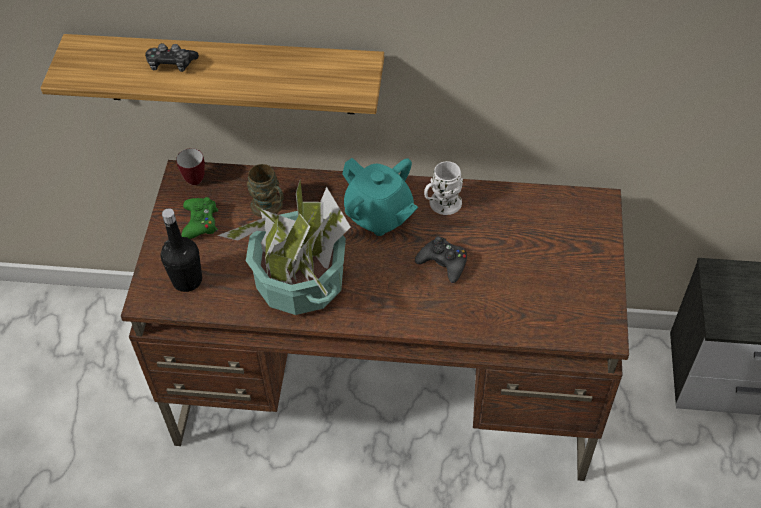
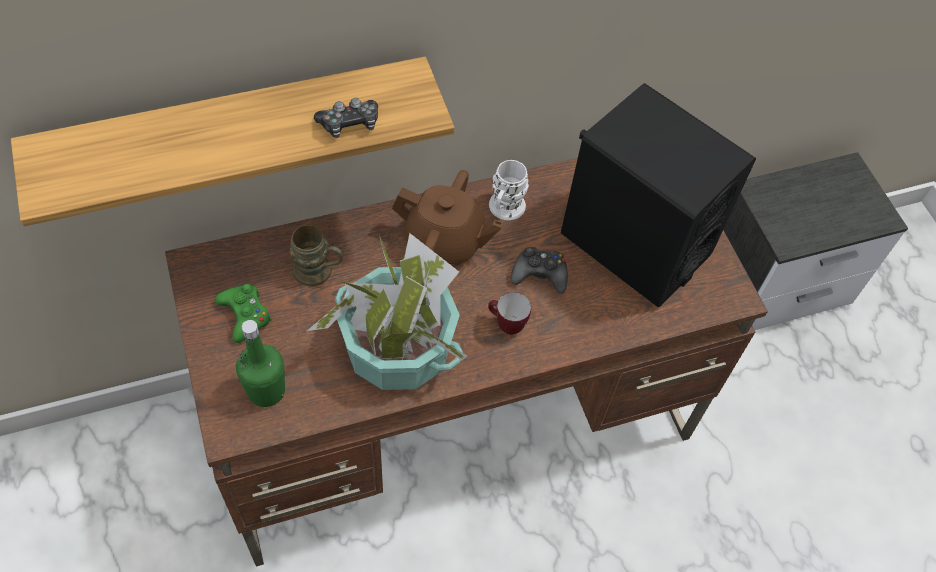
camera: 30 degrees left, 5 degrees up
(171, 64) = (179, 140): game controller -> game controller (349, 124)
(187, 280) = (266, 391): black bottle -> green bottle
(192, 178) = (207, 264): mug -> mug (505, 325)
(379, 215) = (444, 242): turquoise teapot -> brown teapot
(537, 264) = (634, 244): none -> black speaker

